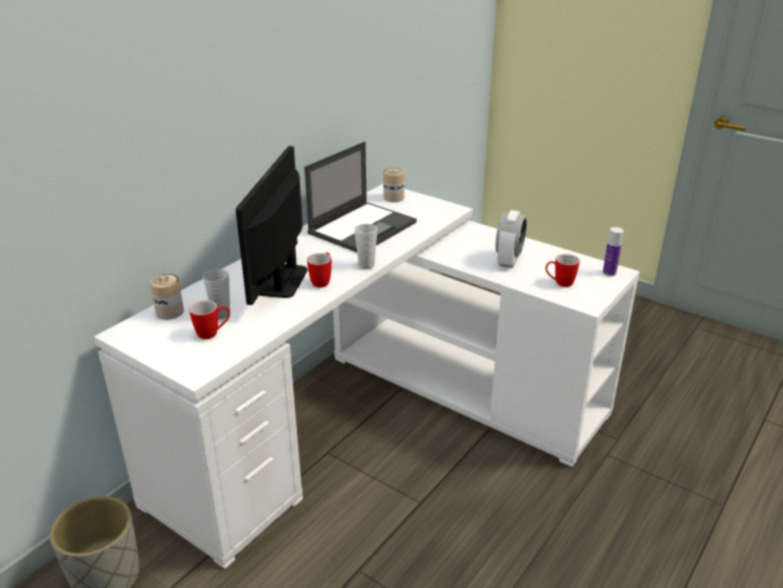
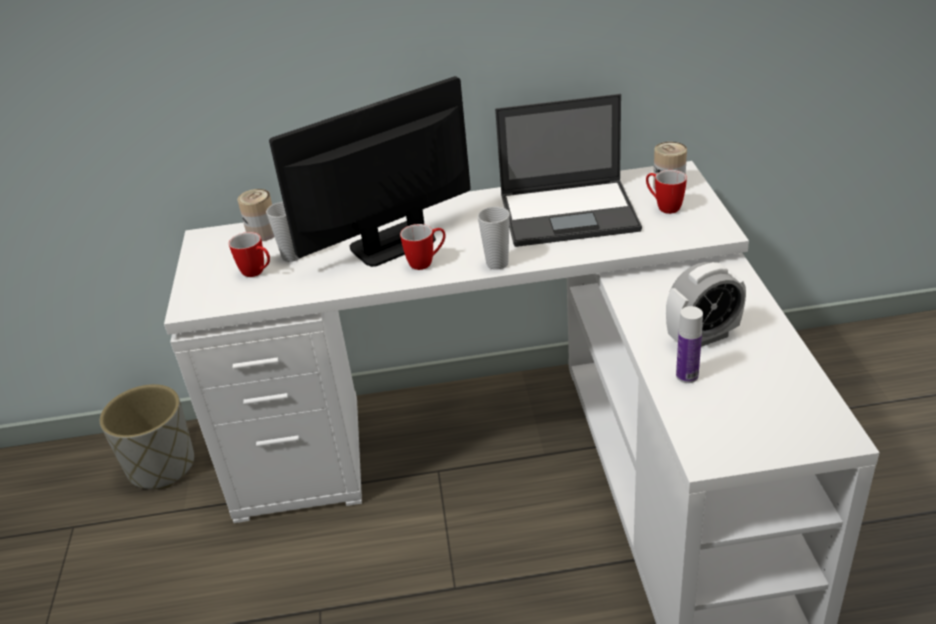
camera: 50 degrees right, 5 degrees up
(559, 283) = (717, 405): mug -> mug (663, 207)
(609, 273) = (821, 429): bottle -> bottle (687, 376)

